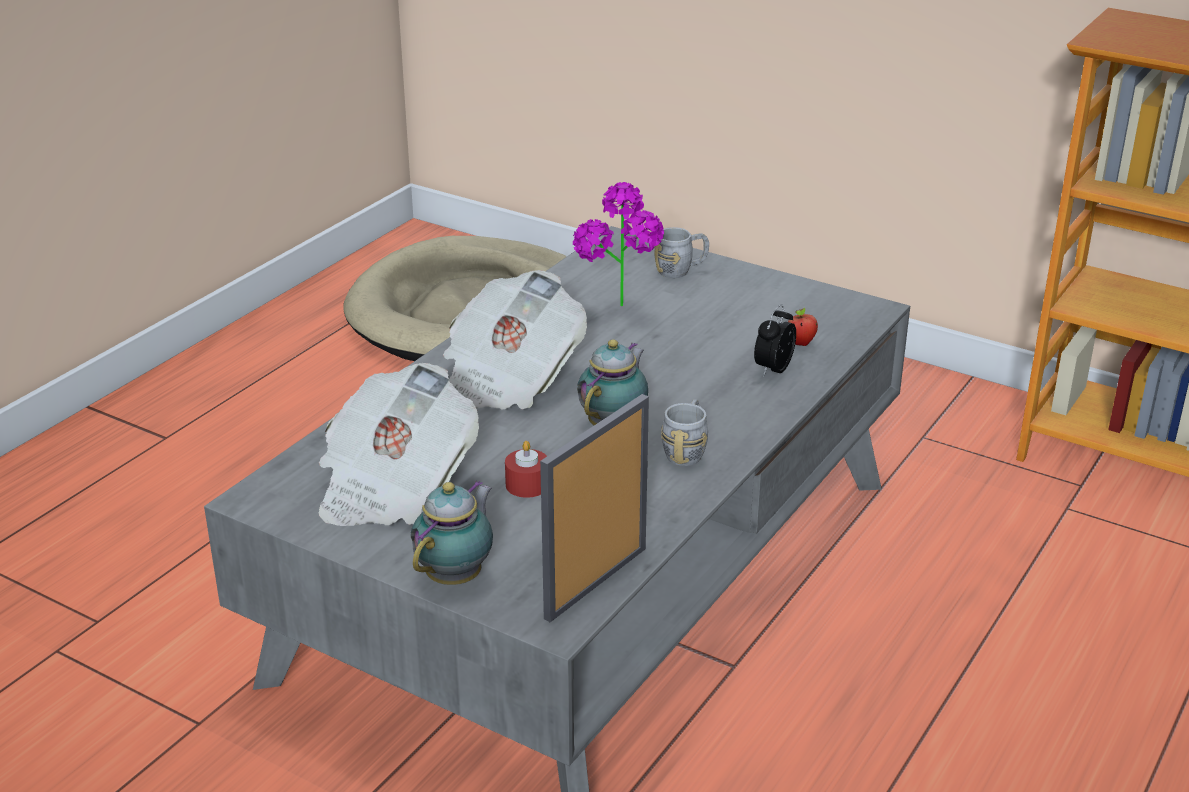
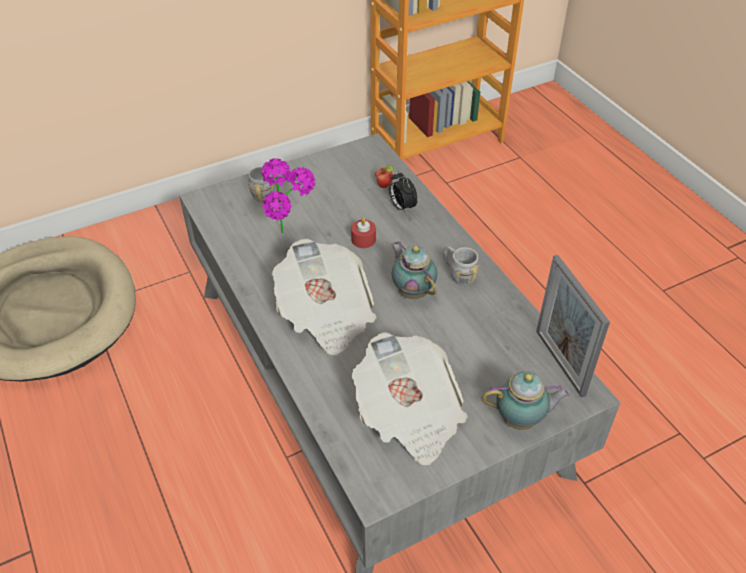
camera: 60 degrees left, 15 degrees up
(457, 576) = (521, 420): teapot -> teapot turned 120 degrees clockwise
(527, 485) = (448, 353): red candle -> red candle (363, 239)

